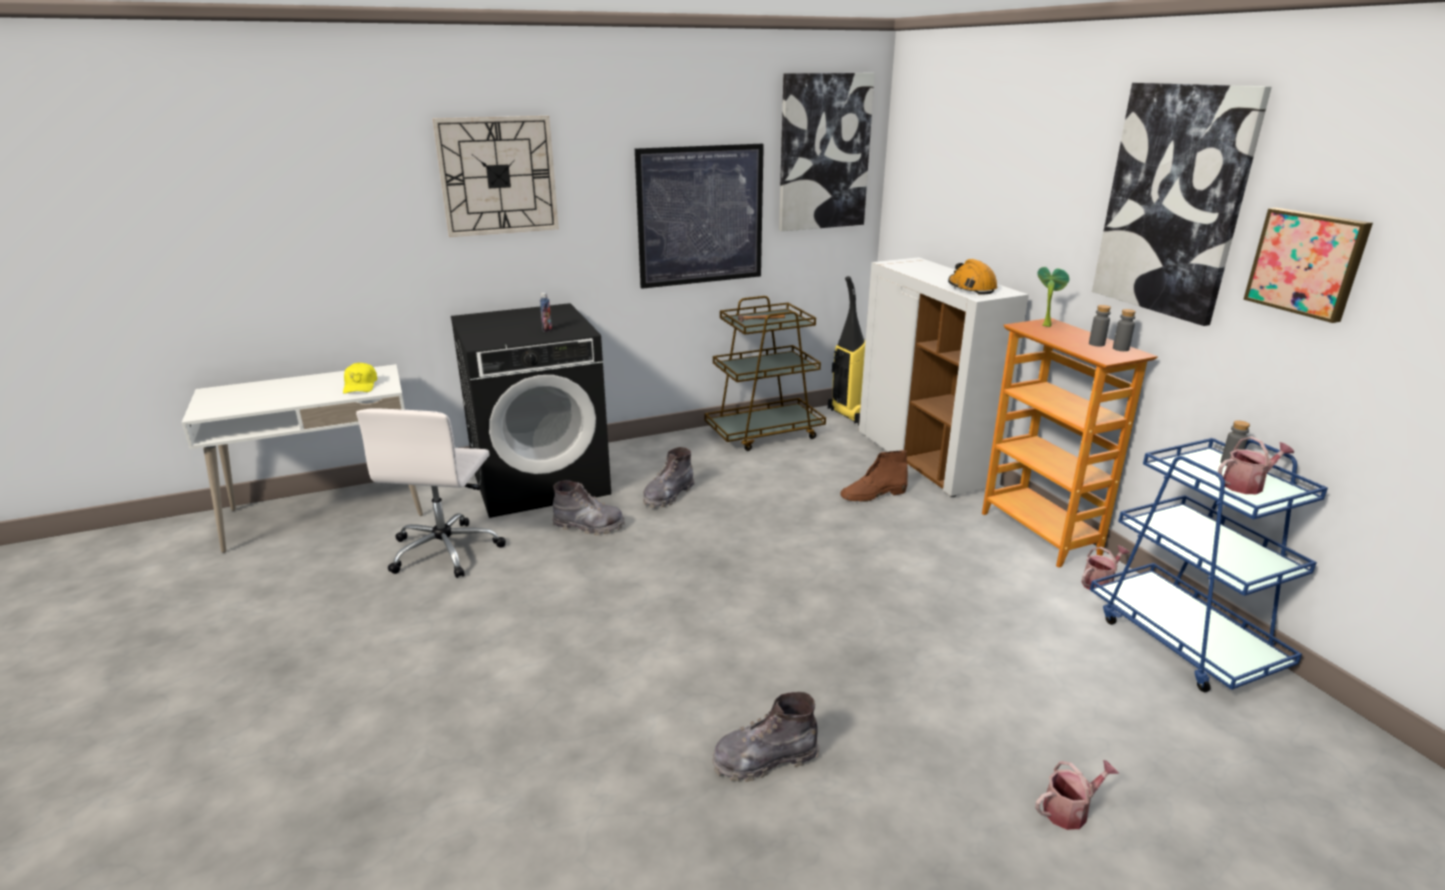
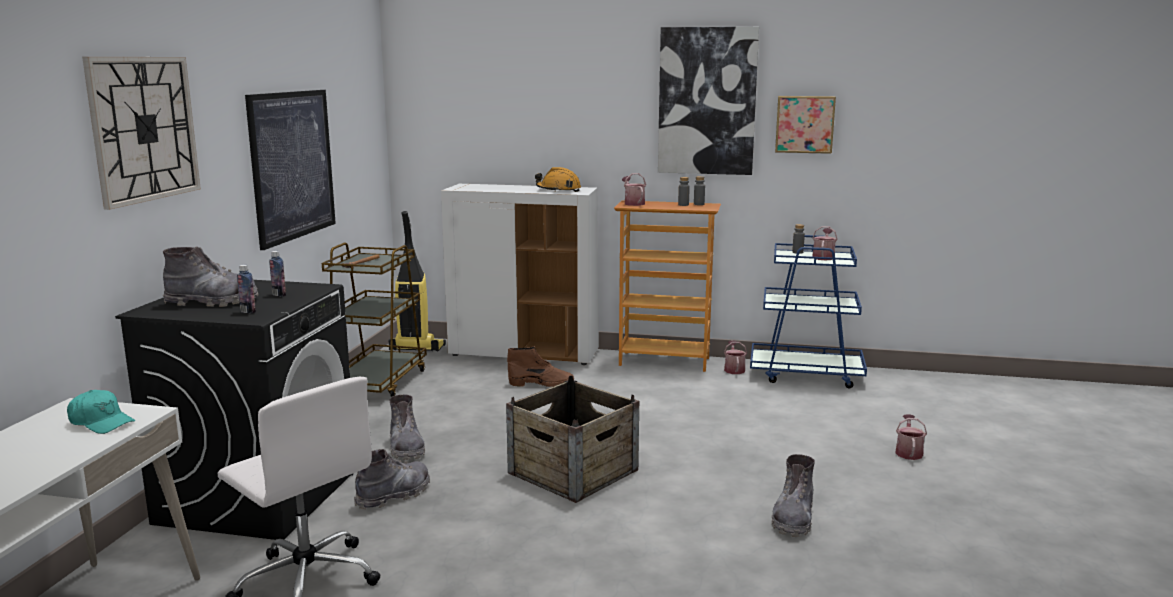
camera: 55 degrees left, 10 degrees down
(361, 386) = (101, 422): yellow cap -> turquoise cap
(494, 337) = (248, 311): none -> bottle
(506, 322) = (212, 302): none -> grey boot
(715, 585) = (573, 472): none -> crate
(824, 152) = (356, 98): picture -> none
(872, 495) = (542, 383): brown boot -> brown boot turned 105 degrees counterclockwise
(1045, 325) = (633, 203): potted plant -> watering can

